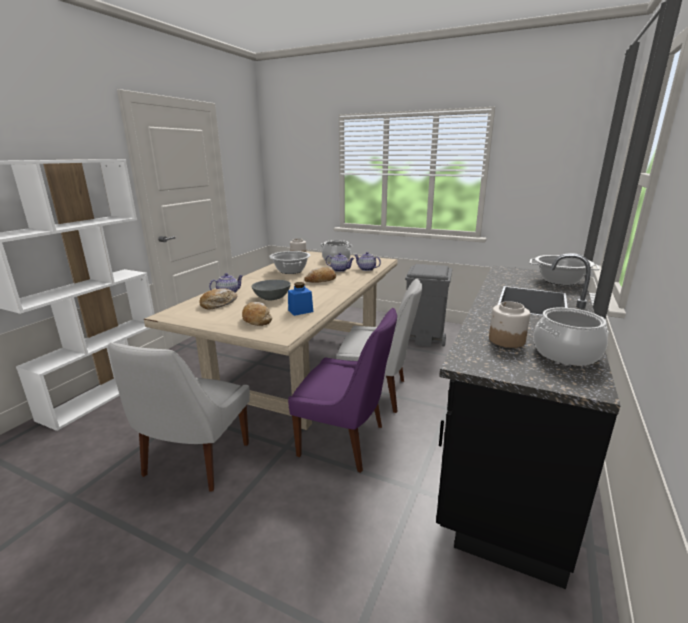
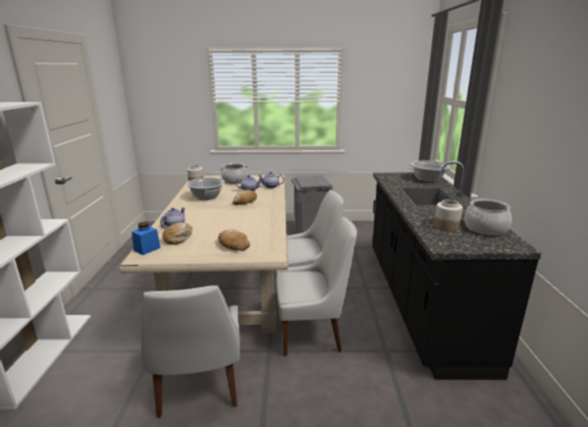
camera: 25 degrees left, 0 degrees up
(272, 298) = (222, 224): grey bowl -> none
(300, 311) = (261, 231): blue jar -> blue jar (147, 249)
(345, 441) = (312, 332): purple chair -> white chair

